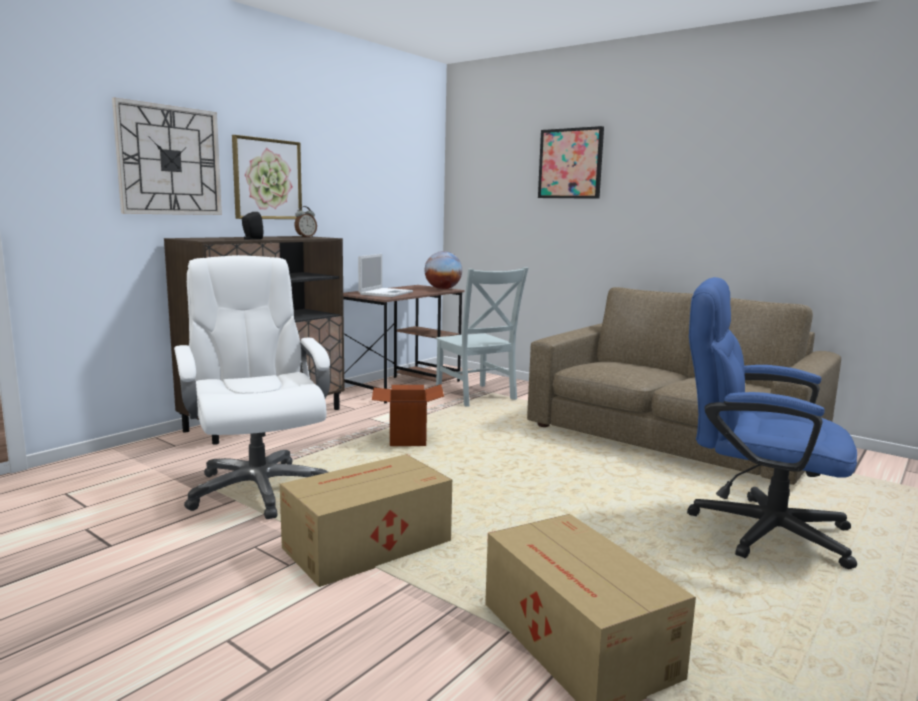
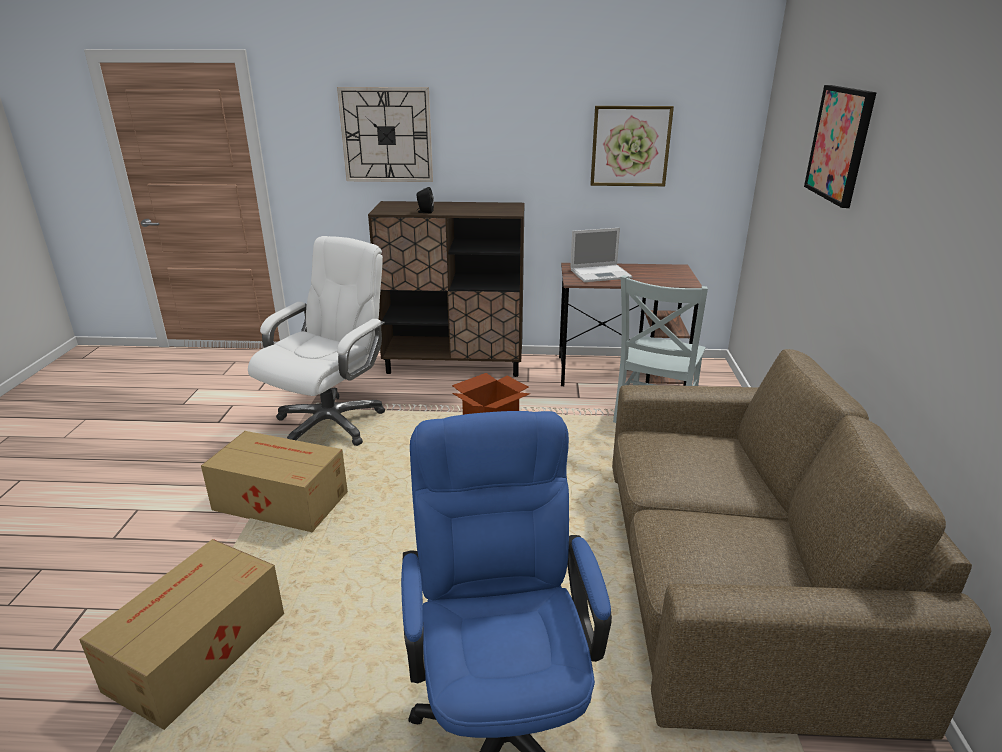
camera: 55 degrees right, 15 degrees up
(267, 179) = (485, 146): picture -> picture (630, 146)
(305, 237) = (502, 208): alarm clock -> none
(442, 289) = (682, 280): globe -> none

